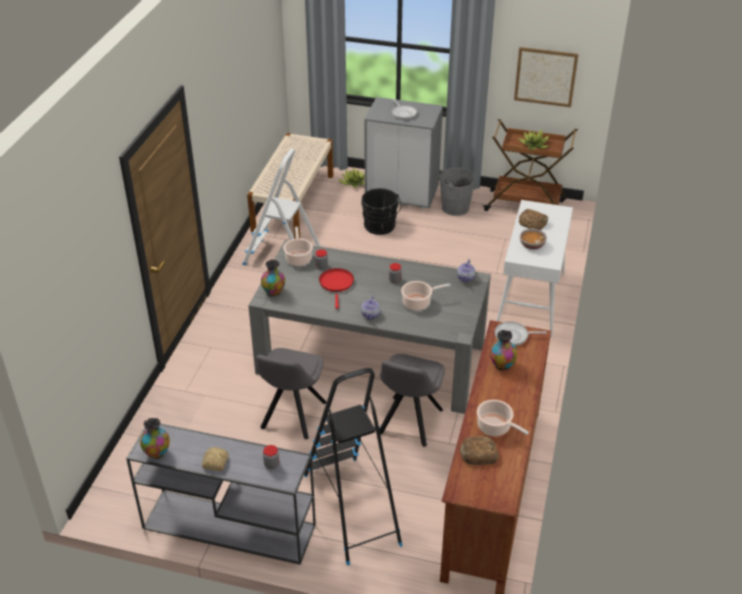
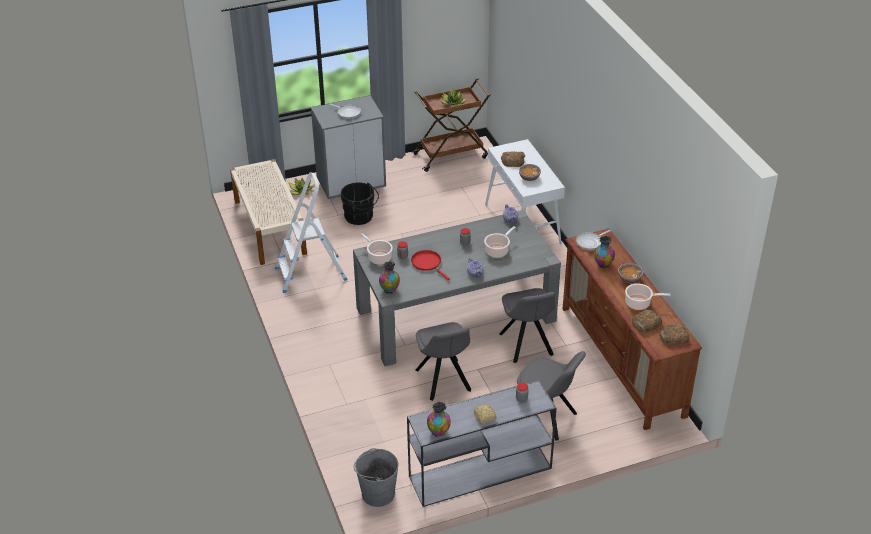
camera: 35 degrees left, 0 degrees up
(350, 508) = (546, 418): black step ladder -> grey chair
(455, 207) = (401, 178): grey bucket -> grey bucket (378, 493)
(492, 485) = (673, 337): none -> bread
(514, 395) = (629, 279): none -> bowl
(545, 76) = (445, 43): picture -> none

